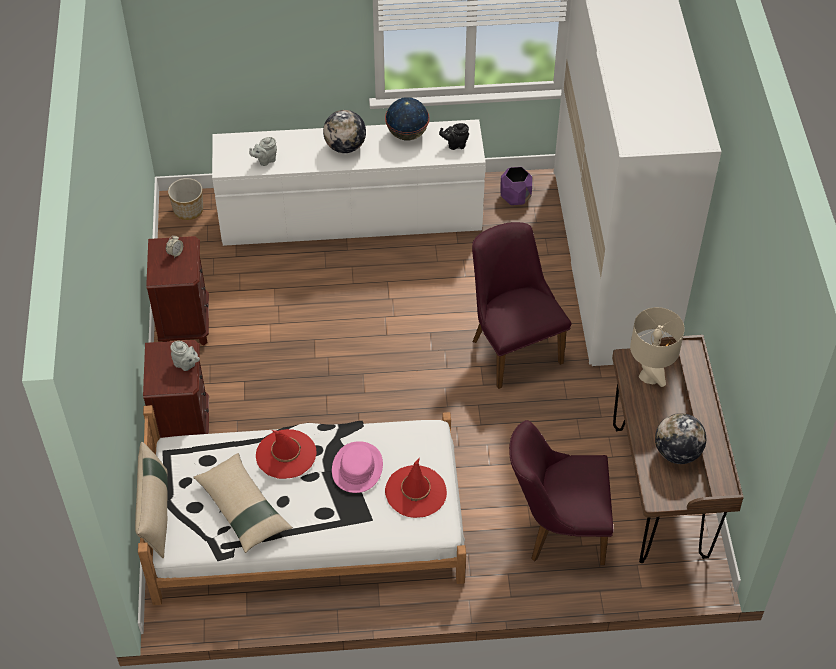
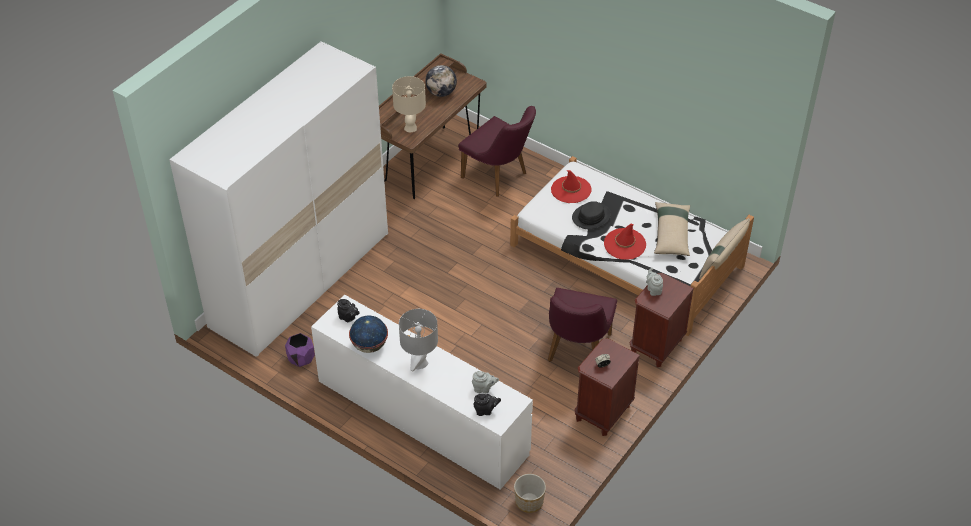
camera: 140 degrees left, 5 degrees down
(245, 144) = (485, 411): none -> black teapot
(345, 147) = (420, 363): globe -> grey table lamp
(357, 468) = (591, 216): pink hat -> black hat
(512, 346) = (416, 272): purple chair -> purple chair (576, 352)

